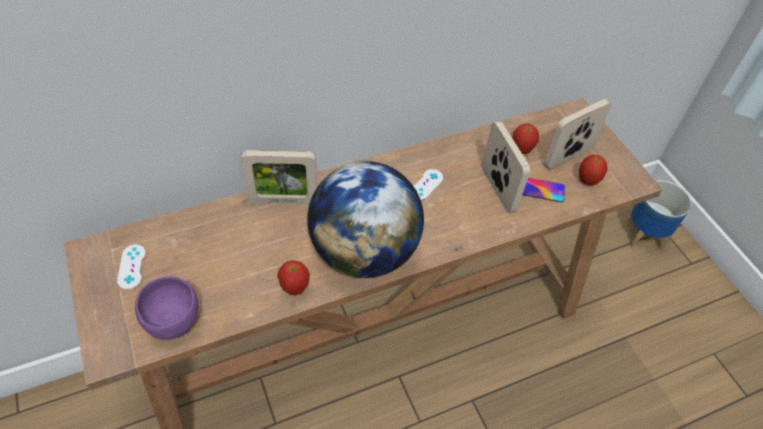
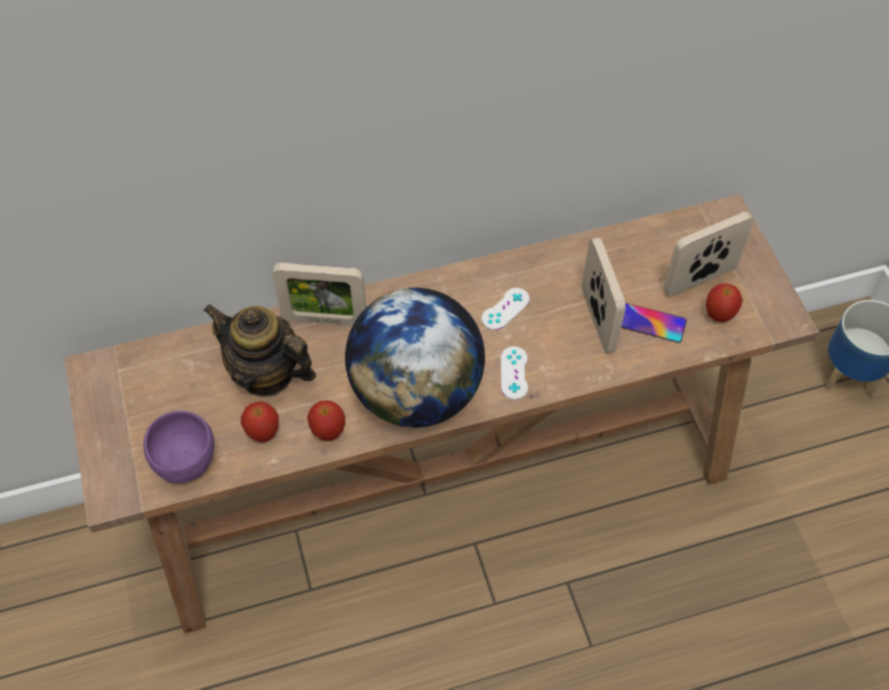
camera: 10 degrees right, 5 degrees up
(131, 267) = (141, 393): white game controller -> white game controller (514, 373)
(238, 245) = (266, 374): none -> teapot
(521, 150) = (639, 267): apple -> apple (263, 433)

